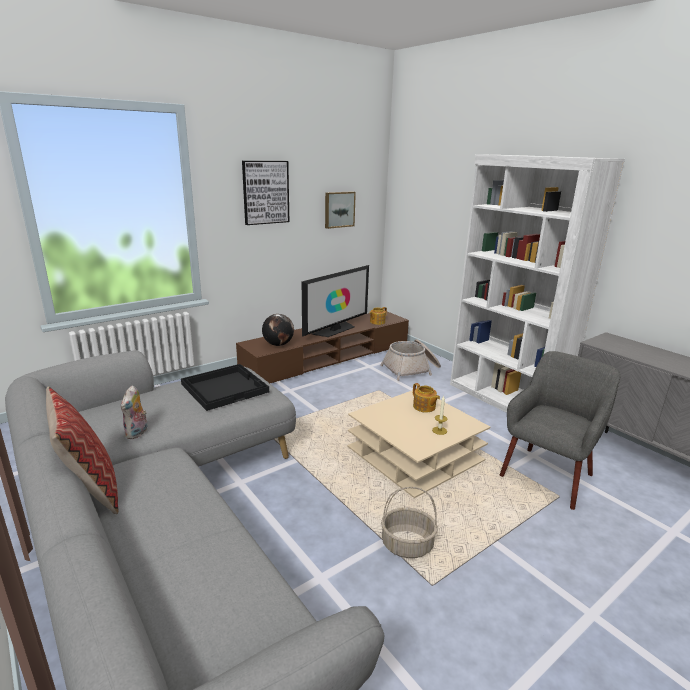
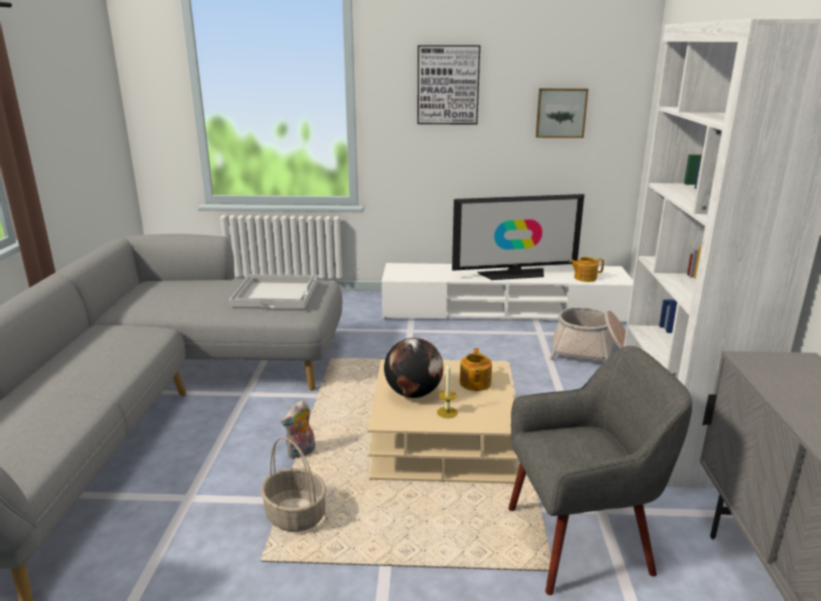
camera: 40 degrees right, 0 degrees up
(91, 489) = (78, 335): pillow -> none
(137, 433) = (161, 307): plush toy -> plush toy (301, 453)
(225, 387) = (277, 293): black tray -> white tray
(278, 344) = (423, 274): globe -> globe (413, 393)
(328, 358) = (503, 311): brown tv stand -> white tv stand

